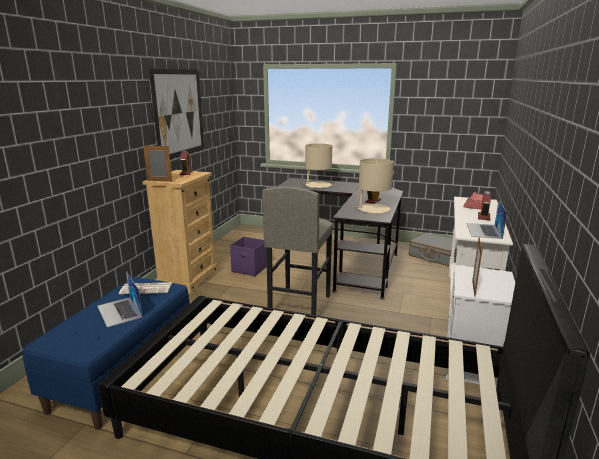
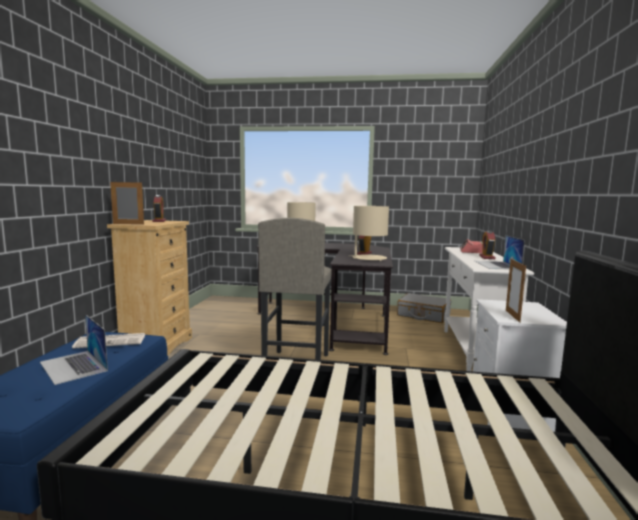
camera: 10 degrees left, 10 degrees down
(179, 113) = (151, 159): picture -> none
(250, 269) = (230, 334): purple storage box -> none

